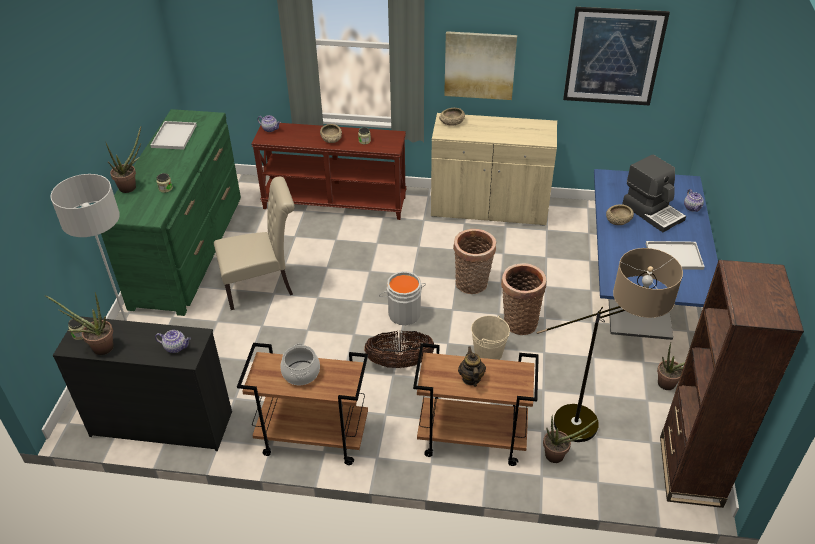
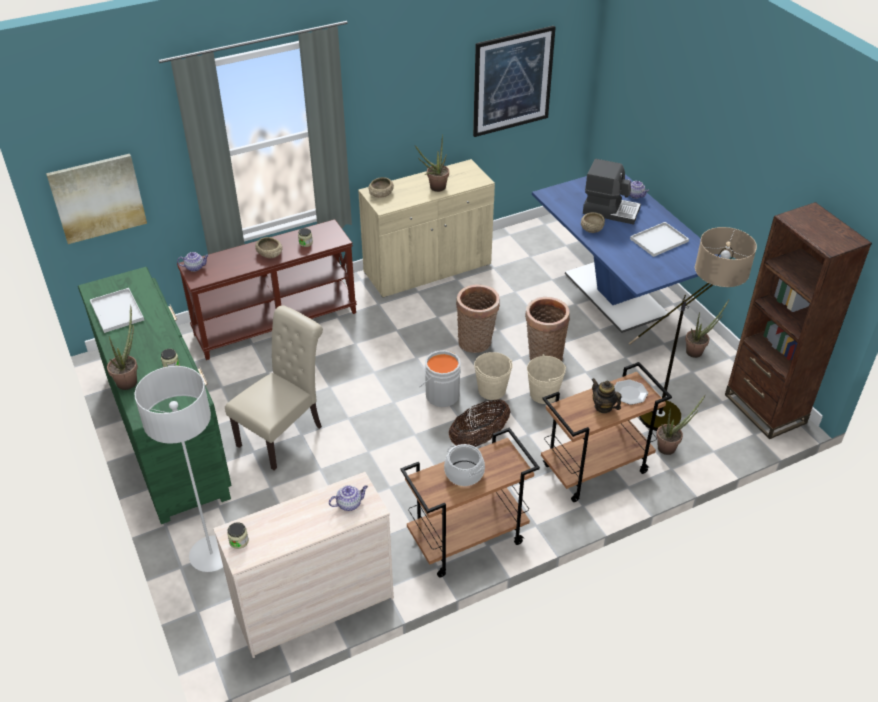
camera: 35 degrees left, 0 degrees up
(98, 348) = (272, 543): potted plant -> potted plant (435, 188)
(162, 423) = (314, 605): black dresser -> beige dresser
(448, 329) = (492, 390): none -> beige bucket
(479, 65) = (393, 127): picture -> picture (98, 198)
(507, 378) = (629, 393): none -> plate

